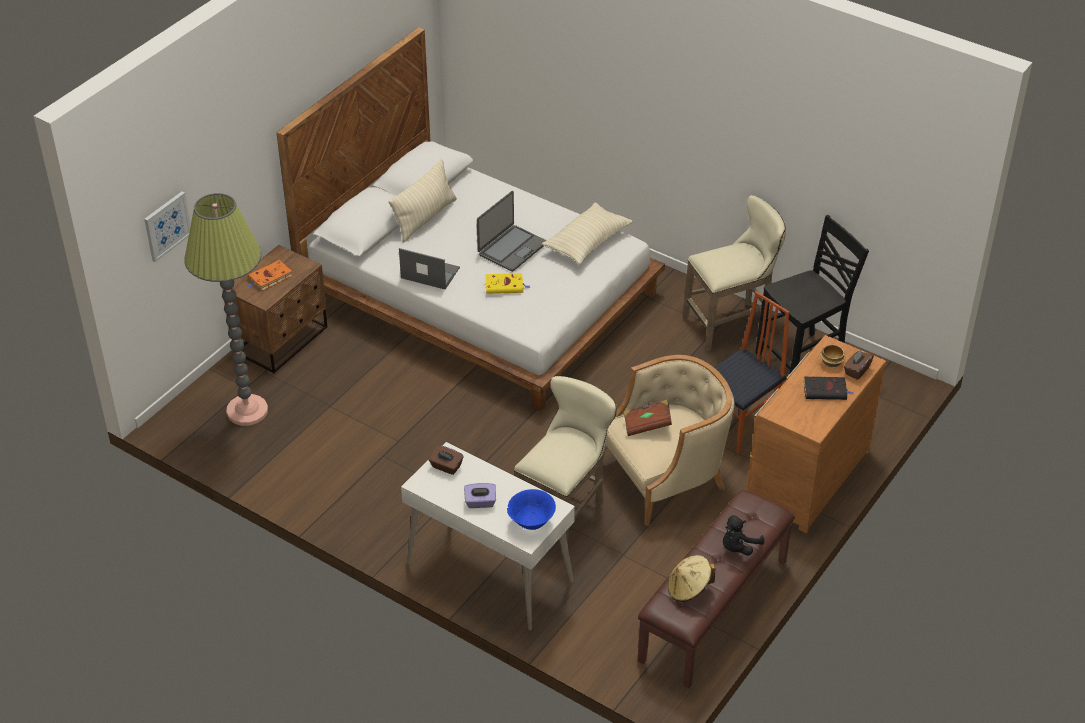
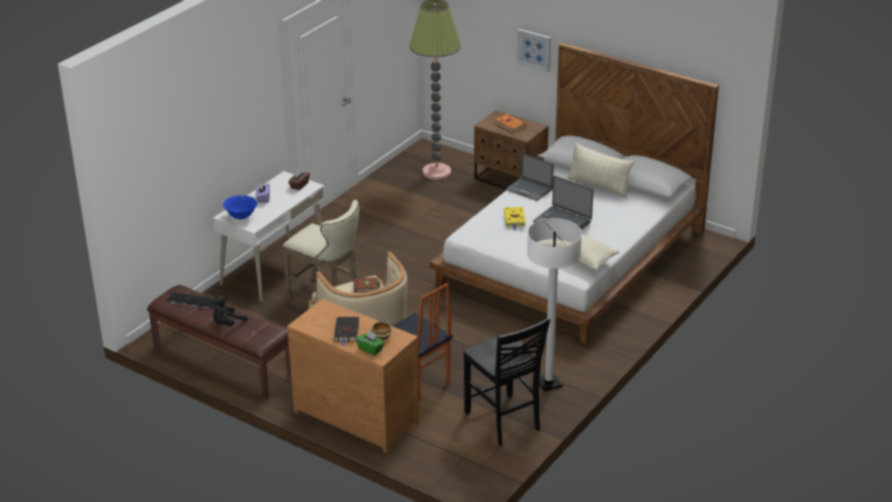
camera: 90 degrees right, 10 degrees down
(167, 226) = (466, 26): picture -> picture (534, 49)
(429, 273) = (529, 189): laptop -> laptop turned 105 degrees clockwise
(688, 589) = (192, 301): beige hat -> keyboard
(731, 324) = (549, 383): beige stool -> white floor lamp
(738, 547) = (227, 324): black plush toy -> black plush toy turned 90 degrees counterclockwise
(857, 370) = (370, 349): brown tissue box -> green tissue box

